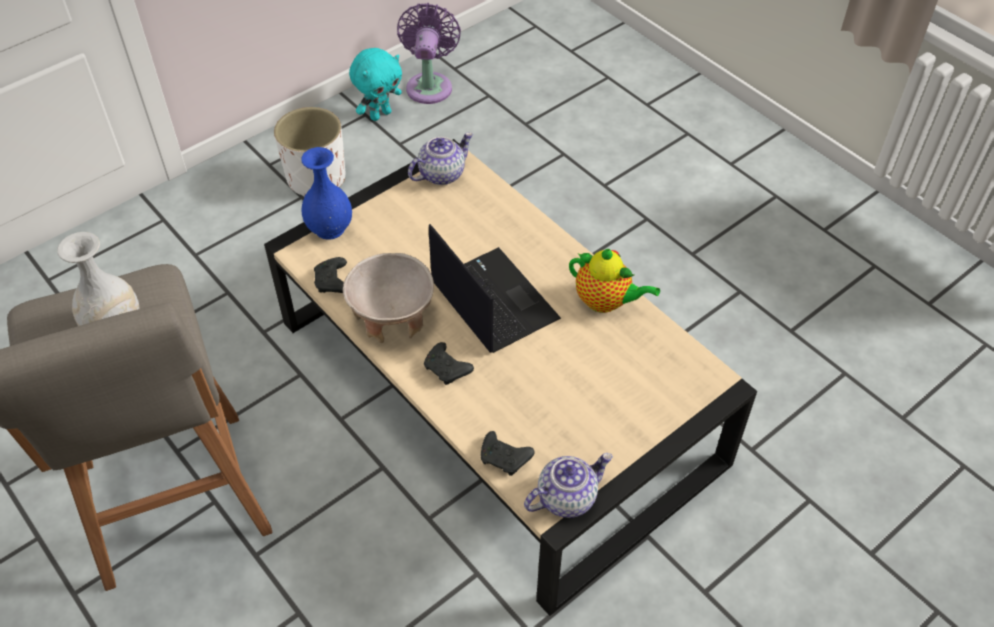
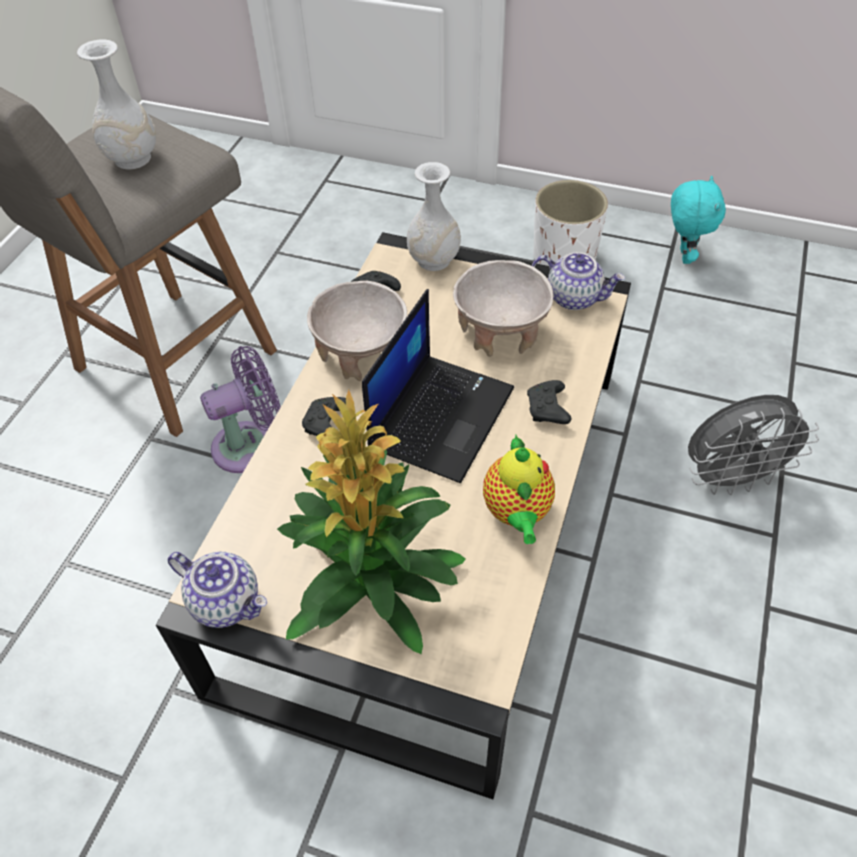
camera: 60 degrees right, 0 degrees up
(330, 228) = (434, 260): blue vase -> white vase
(380, 114) = (683, 256): turquoise plush toy -> turquoise plush toy turned 105 degrees counterclockwise
(430, 85) = (760, 267): purple fan -> purple fan (250, 445)
(441, 229) = (501, 332): none -> beige bowl
(505, 458) = (246, 524): black game controller -> black game controller (548, 410)
(591, 212) = (731, 478): none -> grey fan
(606, 403) = (373, 581): none -> potted plant

